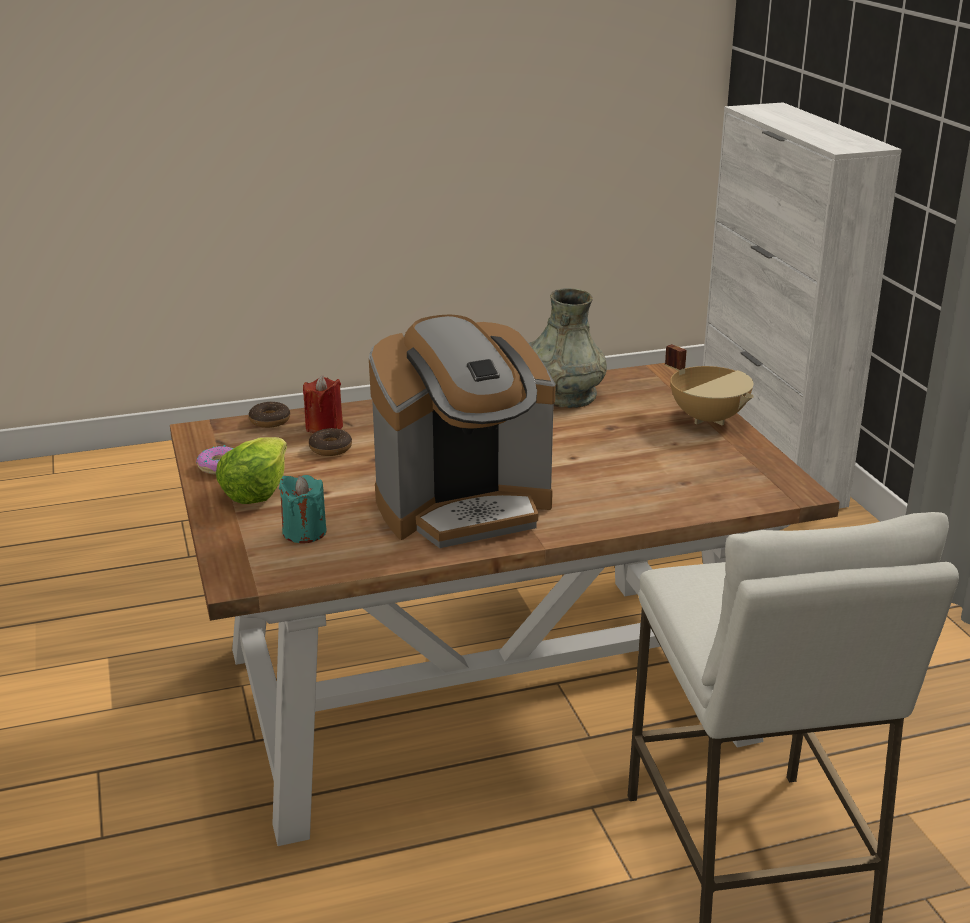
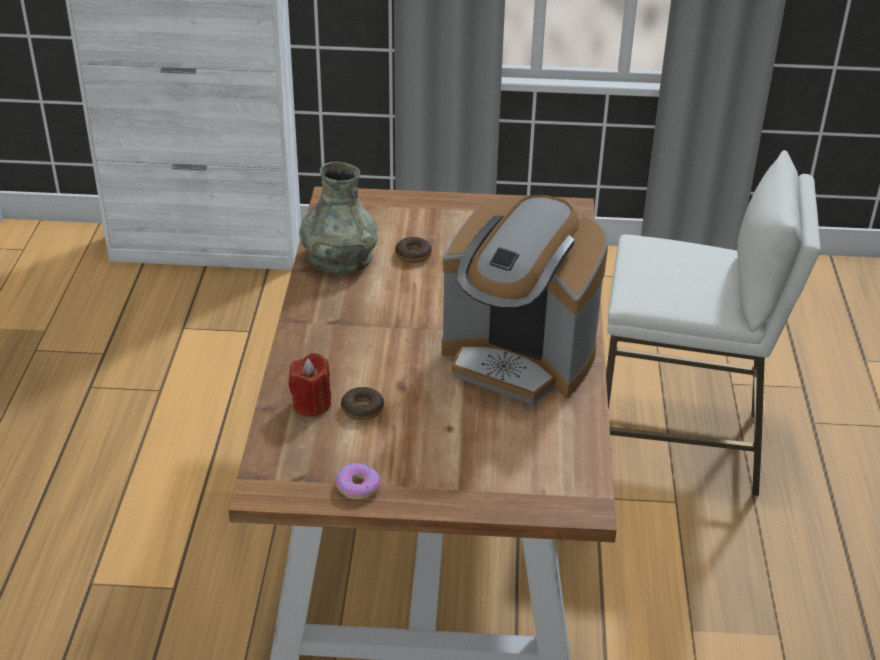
camera: 70 degrees left, 10 degrees up
(256, 490) = (423, 470): lettuce -> none
(270, 421) = (272, 437): donut -> donut (413, 255)
(304, 532) = (518, 453): turquoise candle -> none
(464, 507) = (518, 359): coffee machine -> coffee machine turned 120 degrees clockwise
(708, 418) = (434, 205): beige cooking pot -> none

